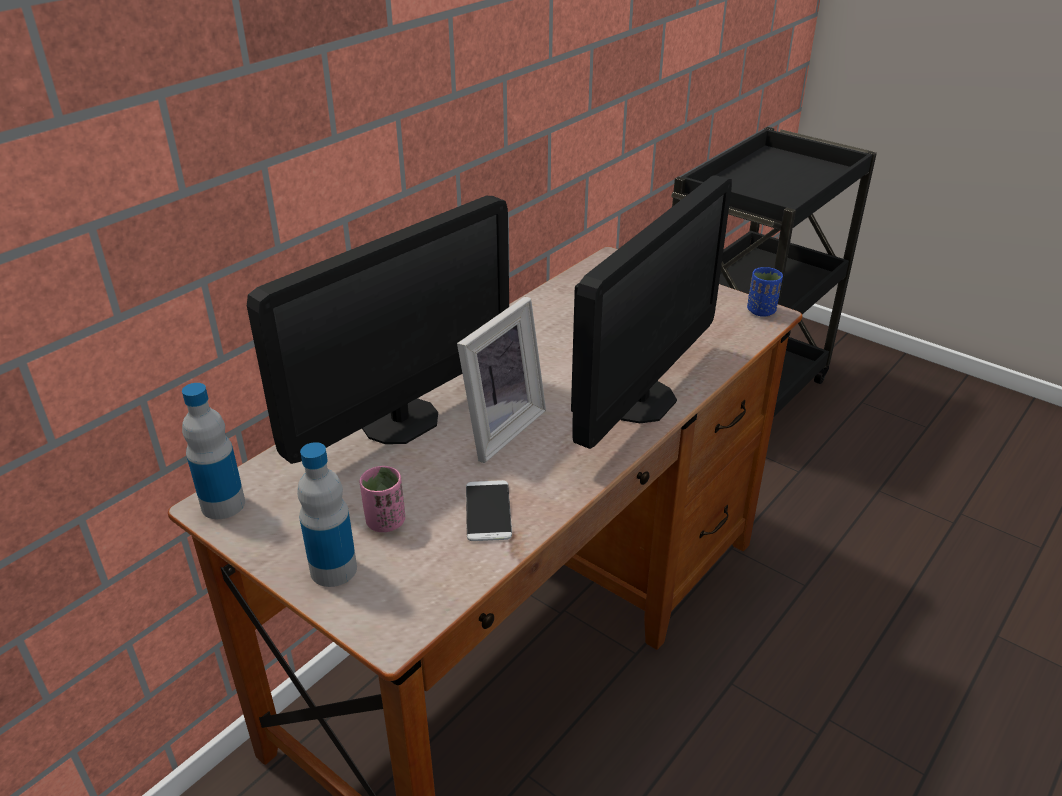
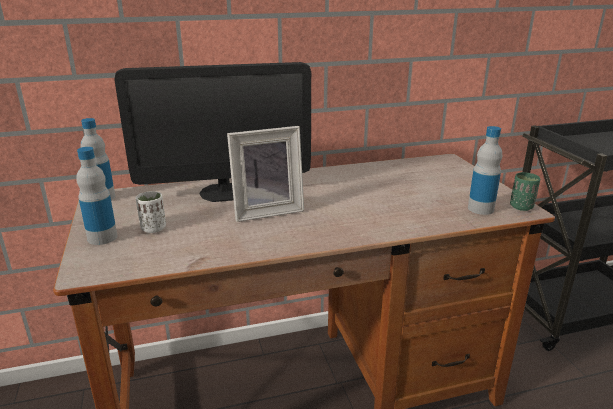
camera: 35 degrees right, 10 degrees down
(385, 522) = (153, 228): pink cup -> white cup
(488, 511) = (206, 242): phone -> none
(639, 401) = (368, 224): monitor -> none
(726, 329) = (480, 209): none -> bottle
(761, 311) = (521, 207): blue cup -> green cup

